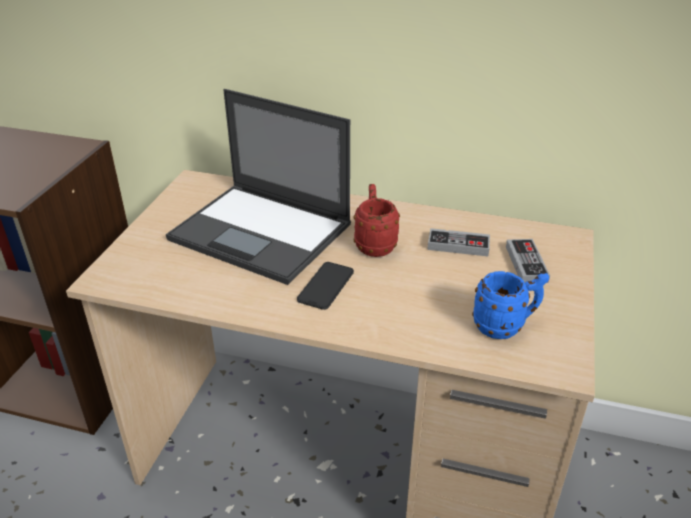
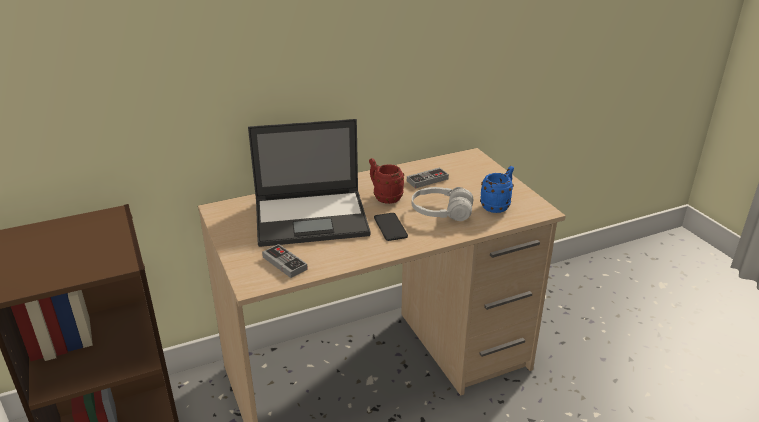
camera: 40 degrees left, 5 degrees down
(413, 298) = (441, 213): none -> white headphones
(526, 264) = (470, 175): game controller -> game controller (284, 263)

